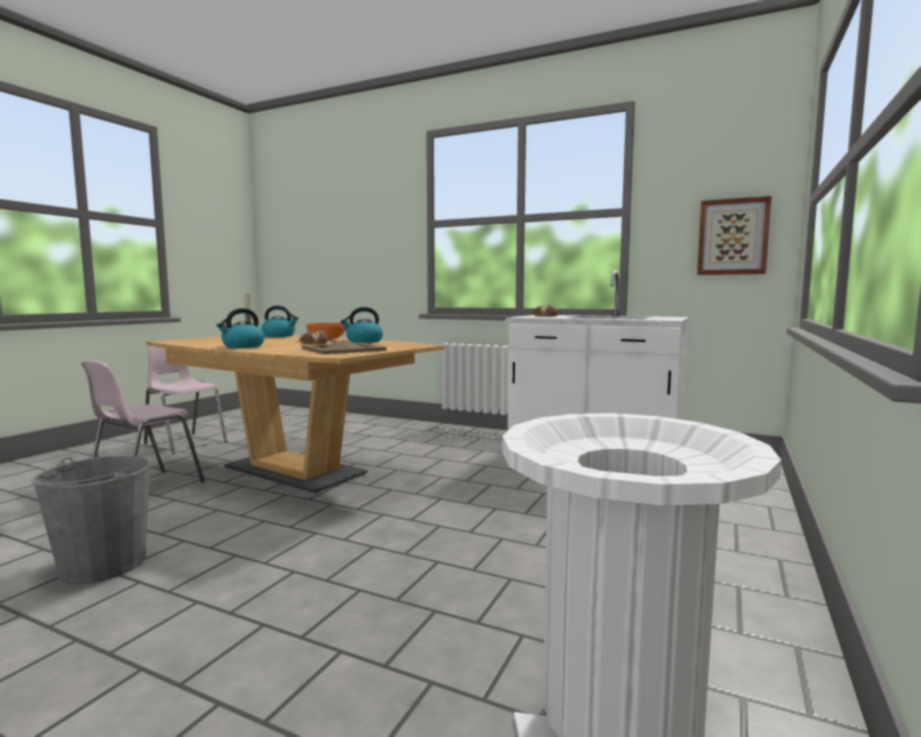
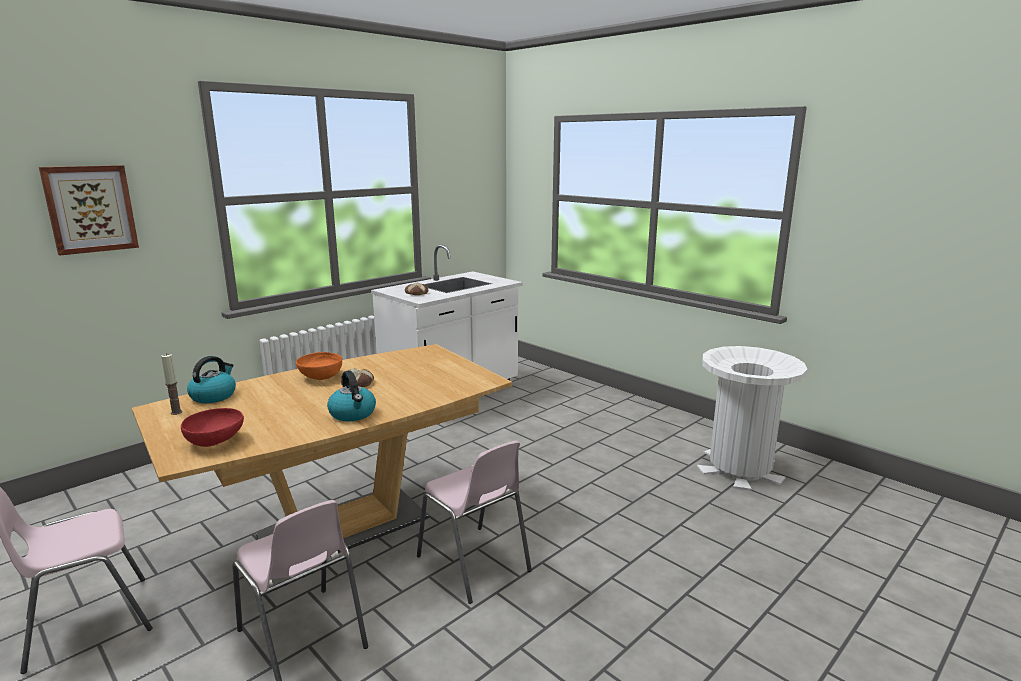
camera: 70 degrees left, 10 degrees up
(102, 564) = (525, 637): grey bucket -> none
(196, 340) = (216, 441): none -> red bowl
(234, 524) = (474, 564): none -> pink chair
(343, 349) = (441, 376): beige tray -> none
(363, 341) = (365, 364): kettle -> none
(732, 237) = (477, 208): picture -> picture (90, 209)

